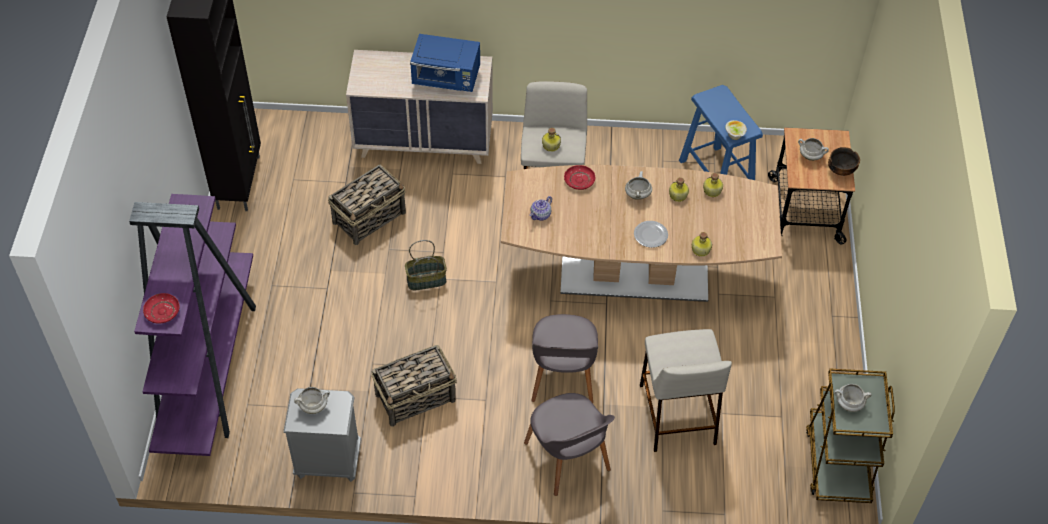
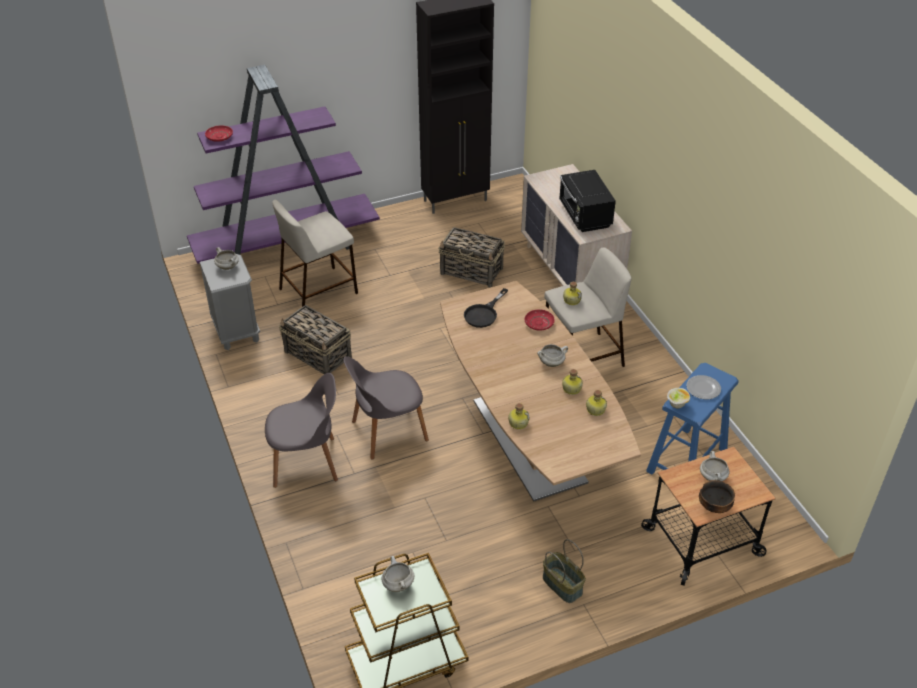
camera: 65 degrees right, 10 degrees down
(426, 280) = (433, 321): basket -> basket (563, 585)
(447, 79) = (584, 216): blue microwave -> black microwave
(541, 215) = (484, 313): teapot -> black frying pan
(567, 459) = (307, 462): grey chair -> grey chair turned 135 degrees counterclockwise
(650, 235) = (510, 385): plate -> plate (703, 388)
(676, 413) = (394, 519): beige stool -> beige stool (319, 290)

